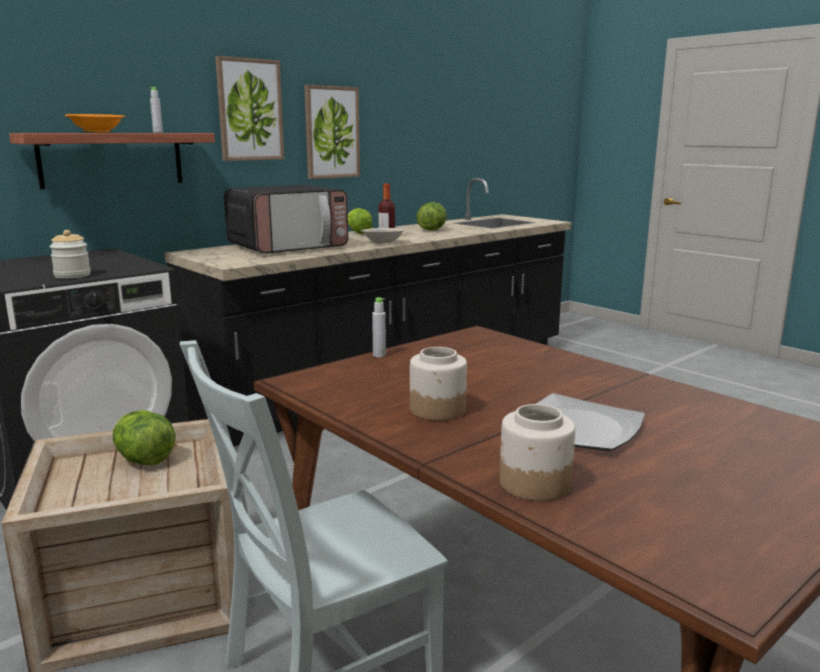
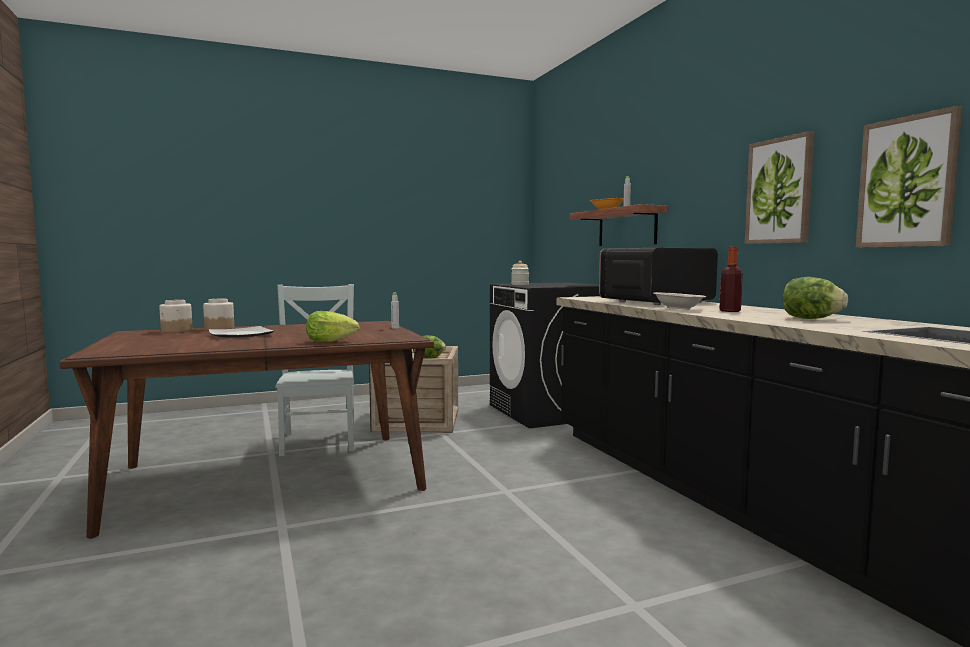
camera: 110 degrees right, 10 degrees down
(249, 110) = (704, 180): picture -> picture (907, 182)
(288, 247) = (655, 301): microwave -> microwave turned 75 degrees clockwise
(358, 233) = (765, 309): lettuce -> lettuce (330, 342)
(438, 410) = (303, 328): jar -> jar (176, 331)

